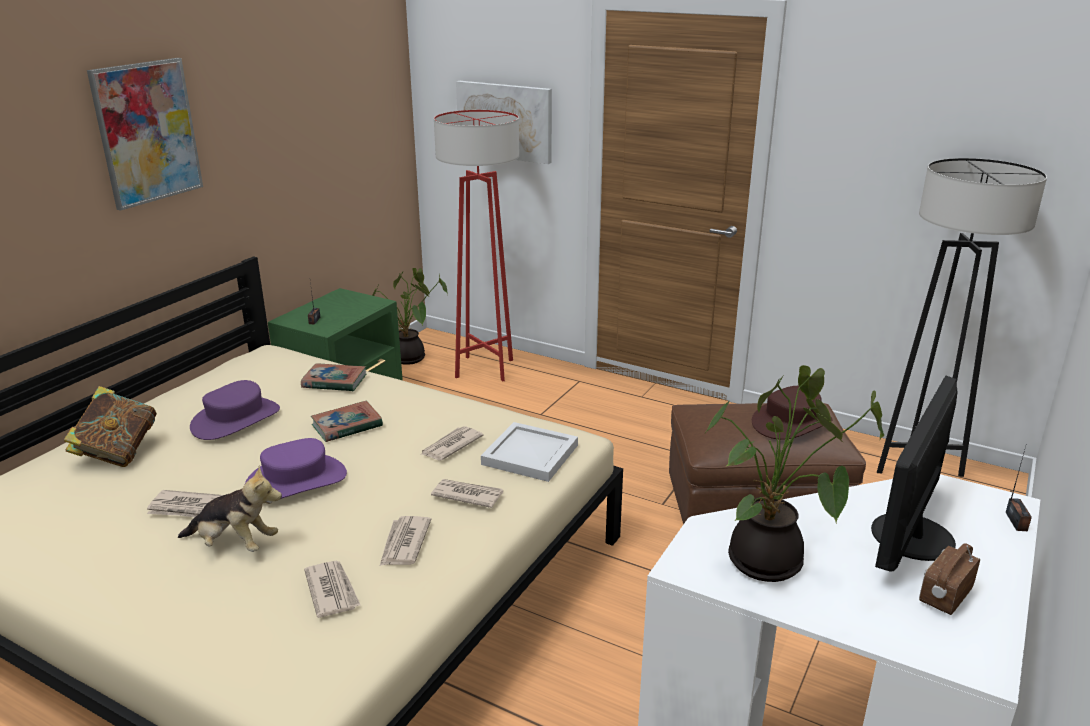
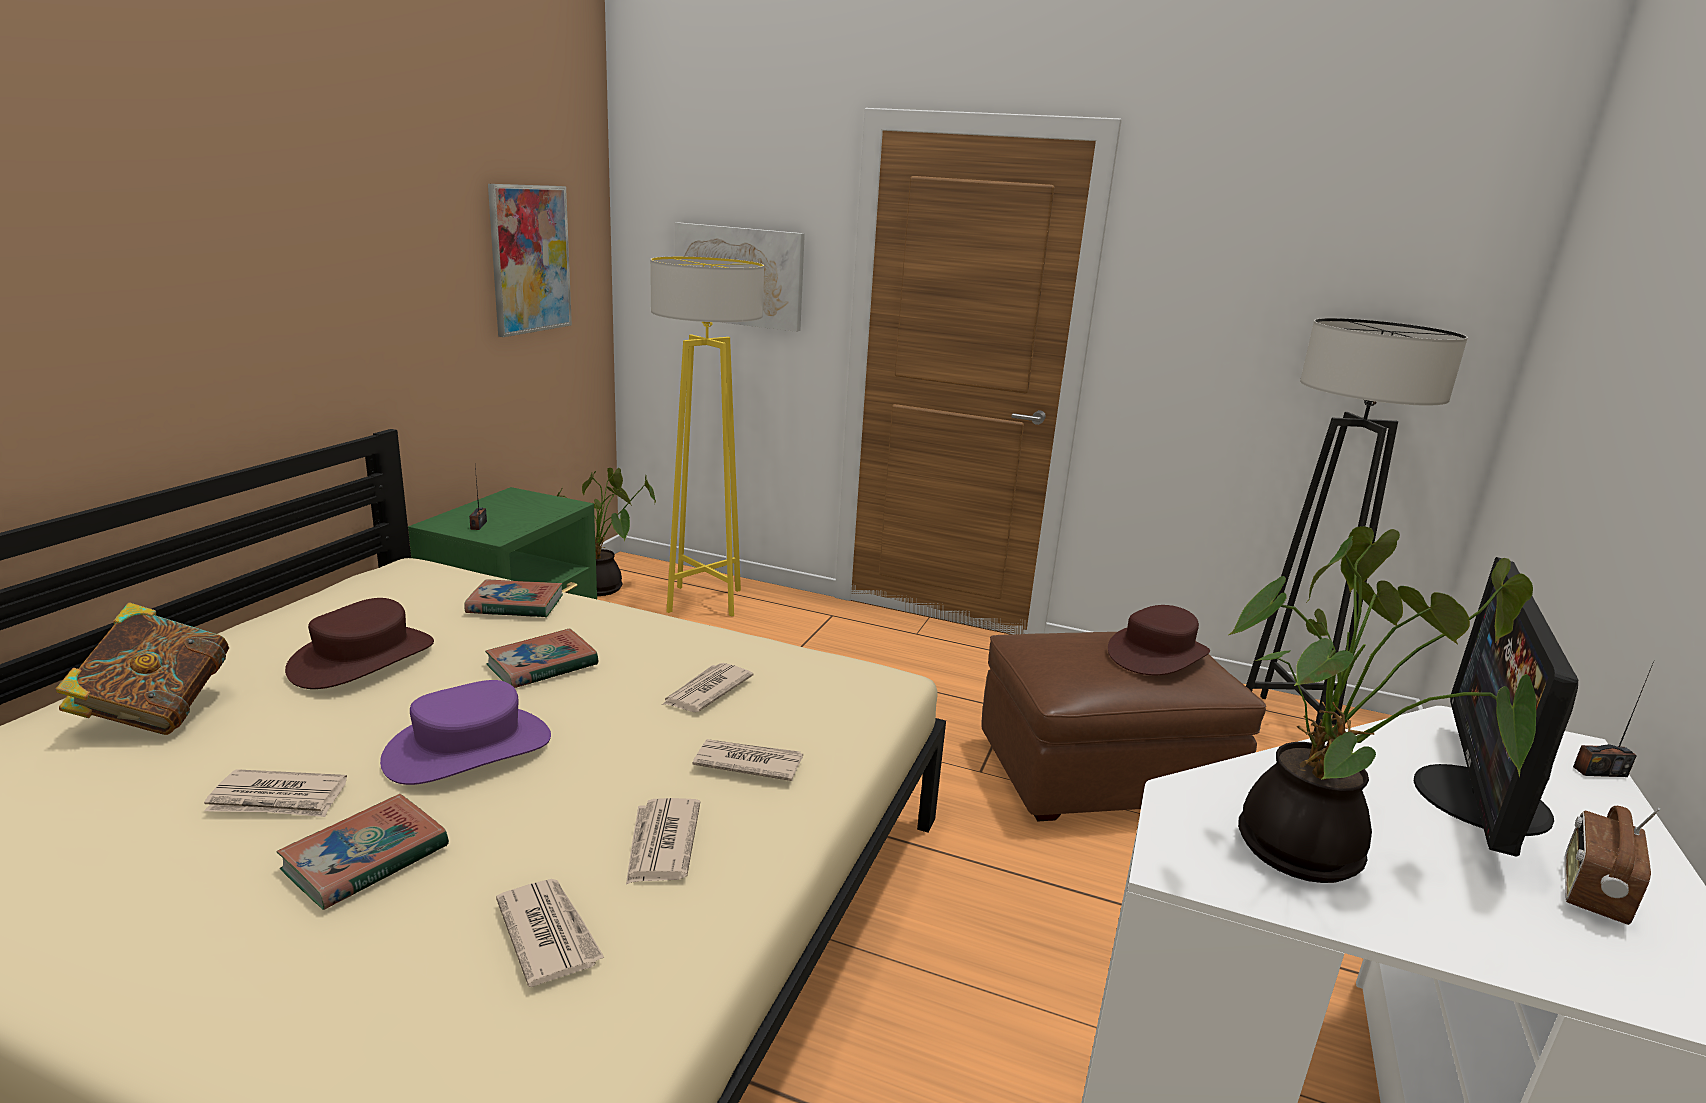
camera: 10 degrees left, 5 degrees down
(147, 132) = (232, 222): picture -> picture (530, 259)
(234, 544) = (366, 858): plush toy -> book
(236, 419) = (363, 658): purple hat -> brown hat
(484, 368) = (704, 601): red floor lamp -> yellow floor lamp
(528, 455) = (825, 702): white tray -> none
(1016, 521) = (1599, 771): radio -> radio turned 90 degrees clockwise

